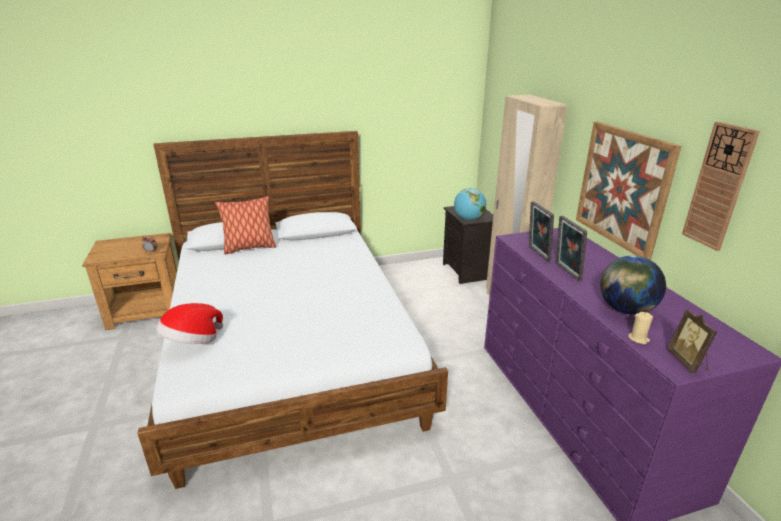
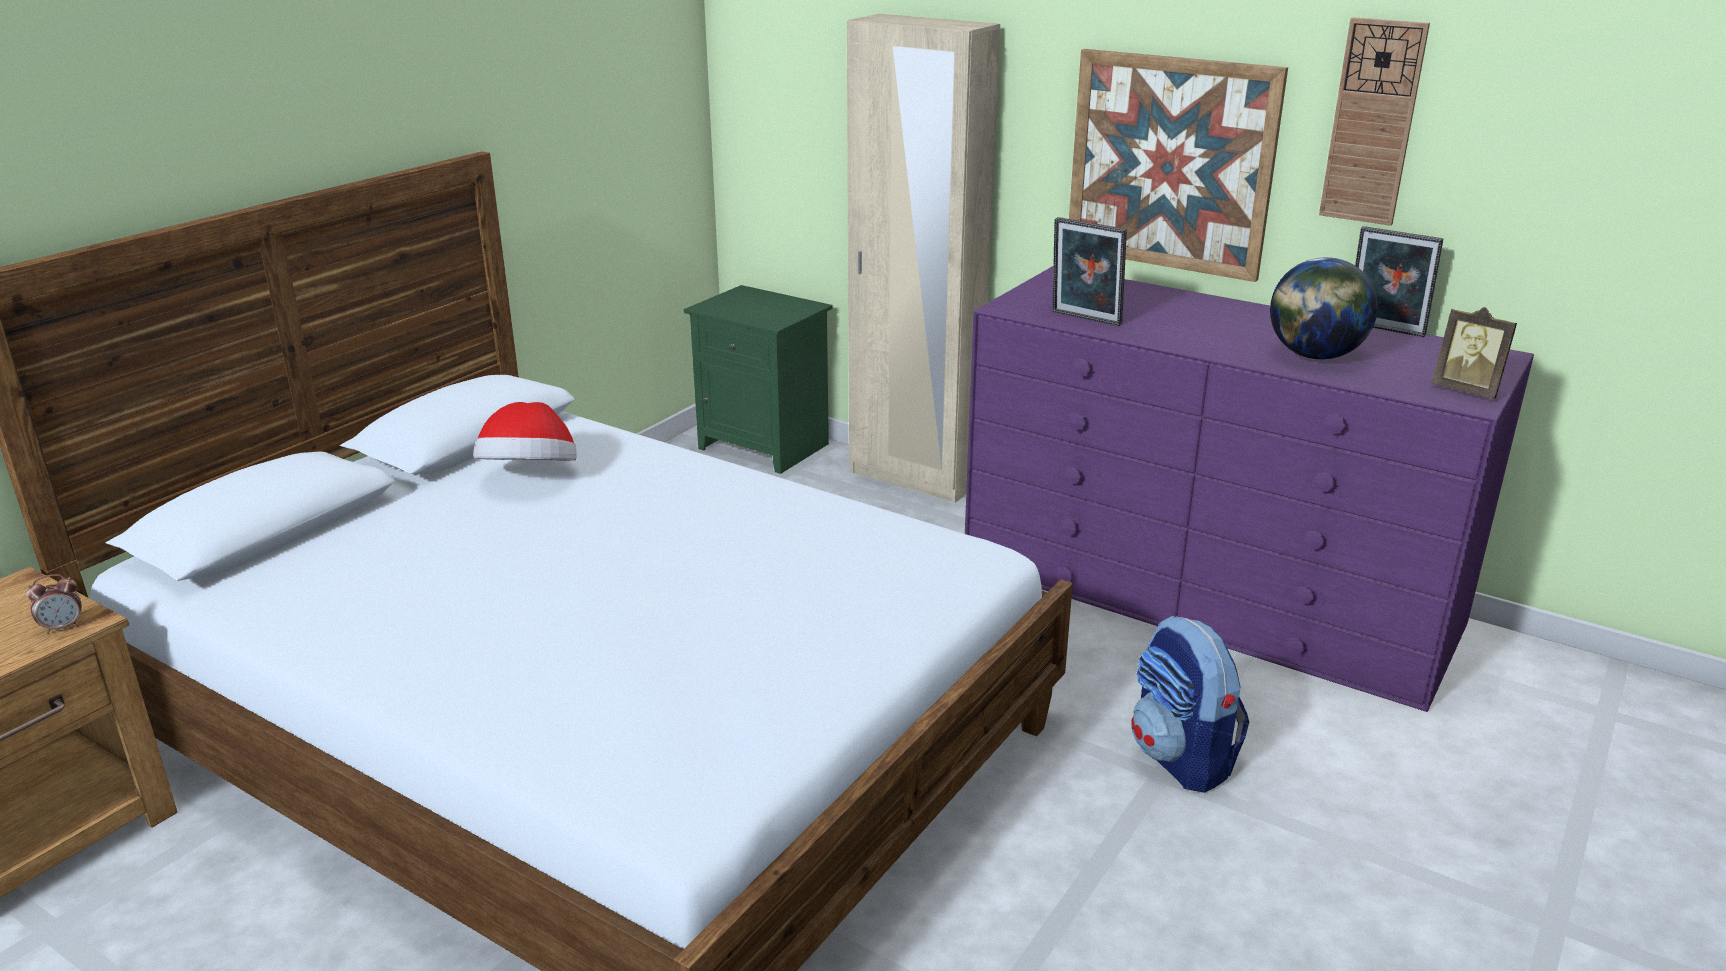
camera: 40 degrees left, 0 degrees up
(193, 342) = (585, 738): hat -> hat (530, 477)
(249, 248) = (351, 523): pillow -> none
(467, 271) = (766, 446): black nightstand -> green nightstand
(468, 219) = (771, 318): globe -> none
(469, 477) = (1181, 758): none -> backpack
(566, 272) = (1166, 332): picture frame -> picture frame (1384, 330)
(638, 339) = (1384, 385): beige candle -> none

